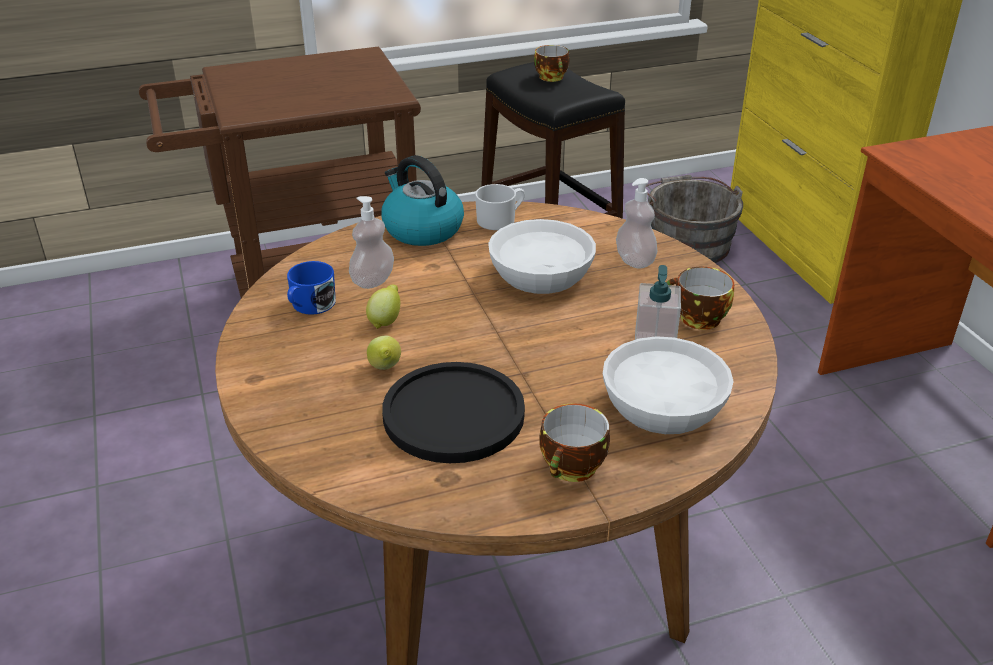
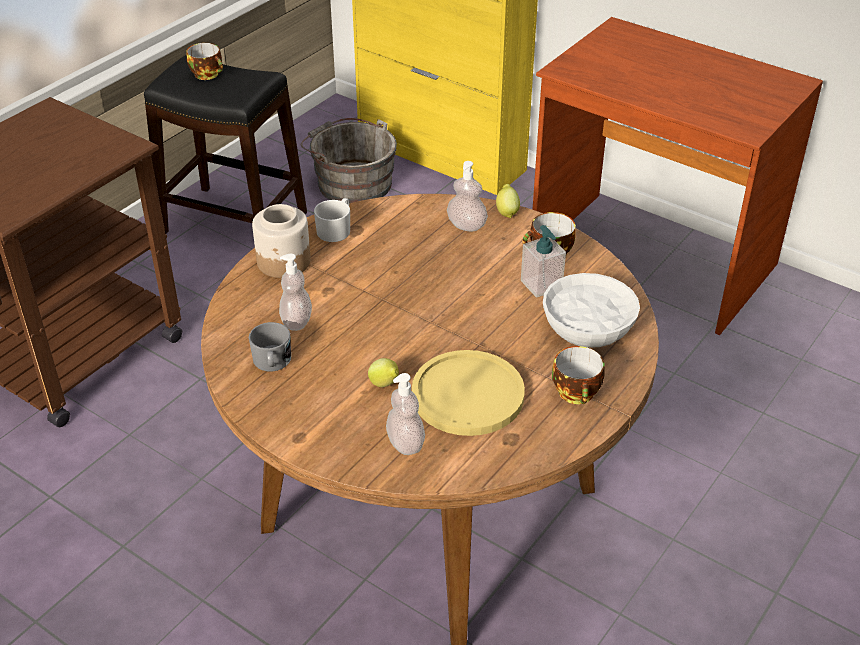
camera: 35 degrees left, 5 degrees up
(310, 306) = (272, 362): blue mug -> grey mug
(339, 431) = (405, 443): none -> soap dispenser
(385, 321) = (343, 349): lemon -> lemon (507, 212)
(421, 229) = (284, 262): kettle -> jar
(453, 414) = (467, 395): black plate -> yellow plate
(539, 274) = (412, 263): white bowl -> none

